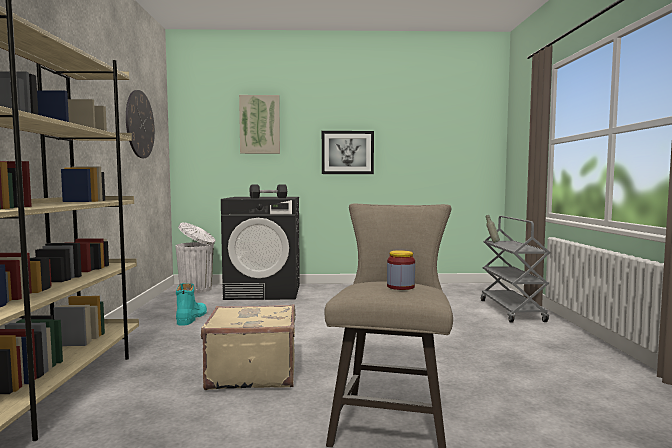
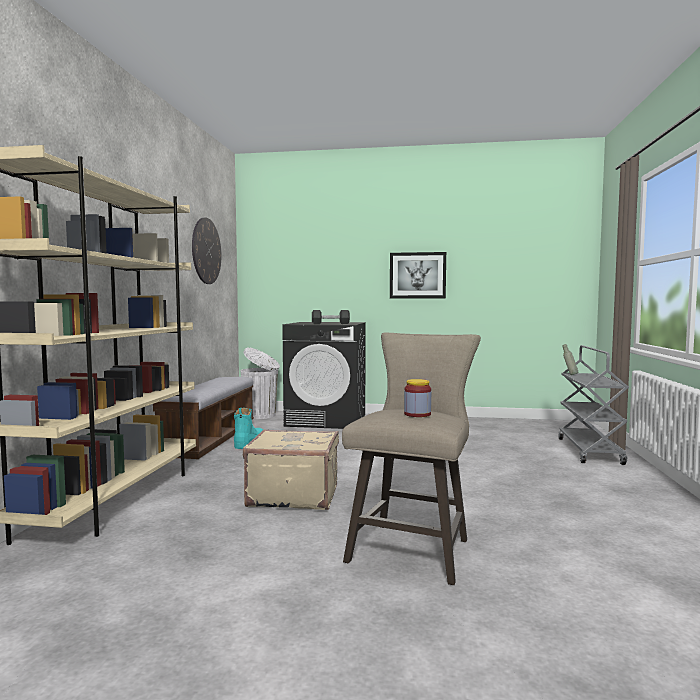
camera: 10 degrees right, 0 degrees up
(149, 316) = (210, 439): none -> bench
(260, 124) = (326, 247): picture -> none

